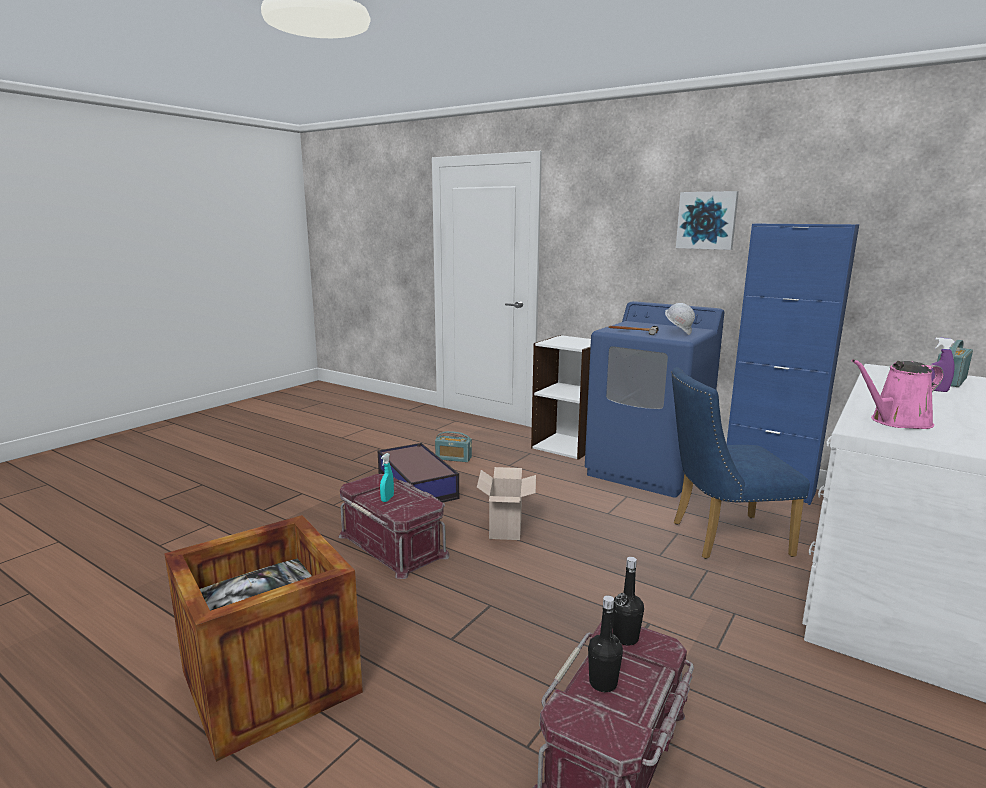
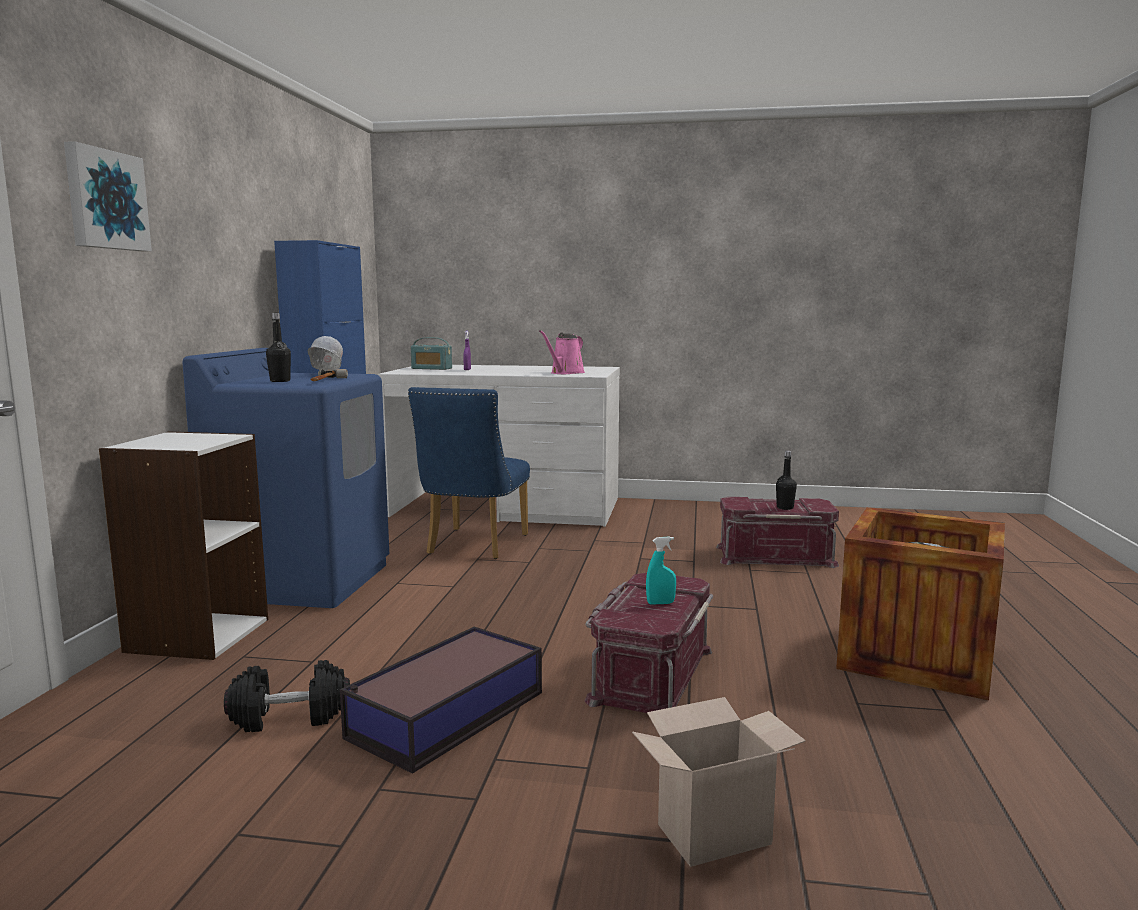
camera: 115 degrees left, 5 degrees down
(453, 458) = (290, 716): radio -> black dumbbell
(507, 529) = (542, 623): cardboard box -> cardboard box (715, 832)
(625, 638) = (741, 504): black bottle -> black bottle (280, 381)
(707, 220) = (228, 232): picture -> picture (105, 200)
(721, 538) = (473, 546): blue chair -> blue chair turned 45 degrees clockwise
(896, 422) = (565, 373): pink watering can -> pink watering can turned 75 degrees clockwise

